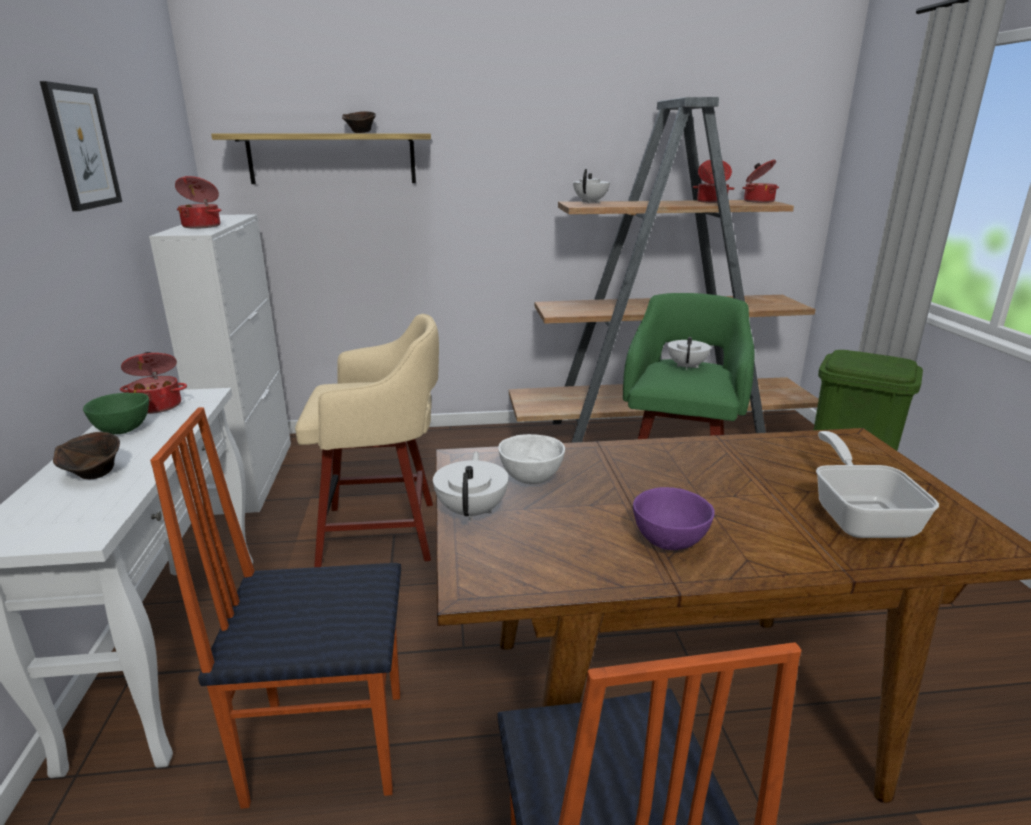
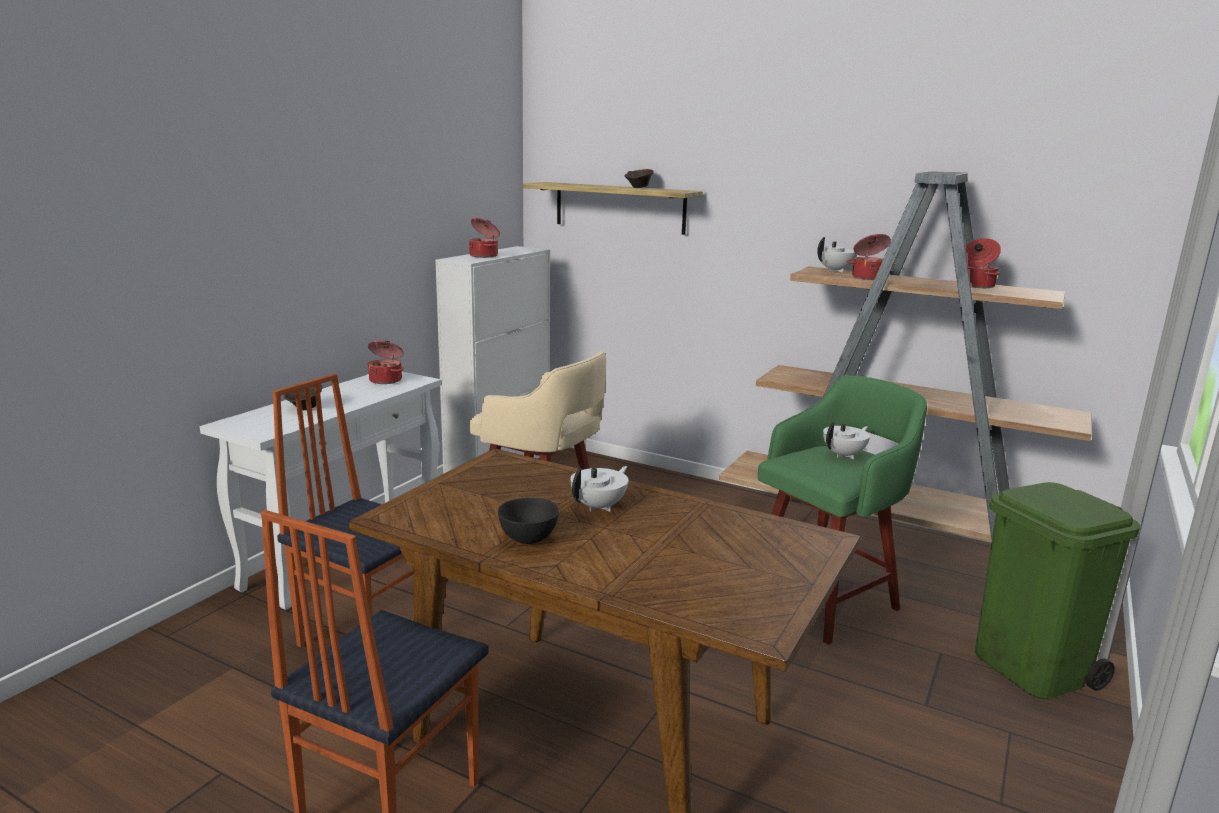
camera: 35 degrees right, 5 degrees down
(82, 147) = (390, 197): picture -> none
(124, 430) = (350, 389): green bowl -> none
(472, 511) = (450, 485): white teapot -> white teapot (599, 506)
(530, 479) = (516, 481): white bowl -> none
(670, 543) = (528, 540): purple bowl -> black bowl
(758, 201) = (1037, 292): cooking pot -> cooking pot (868, 277)
(860, 515) = (696, 576): frying pan -> none

